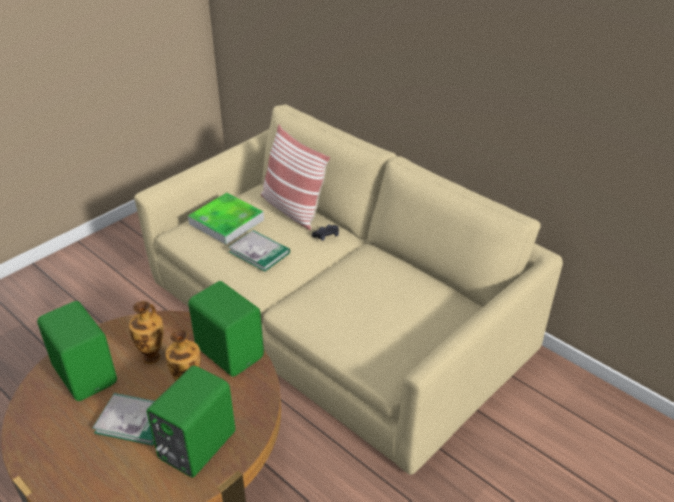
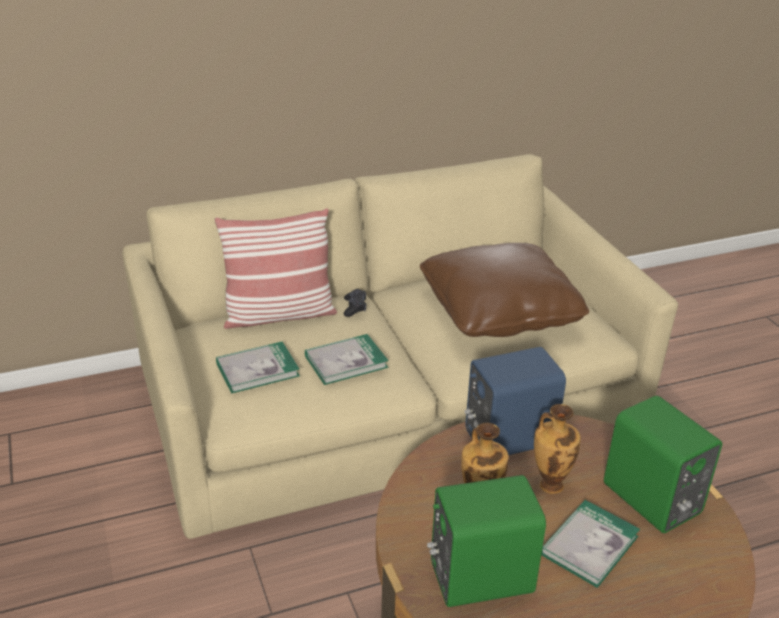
camera: 65 degrees left, 5 degrees down
(226, 222) = (257, 369): tray -> book
(230, 351) = (507, 437): green speaker -> blue speaker
(376, 303) = (499, 311): none -> brown pillow

